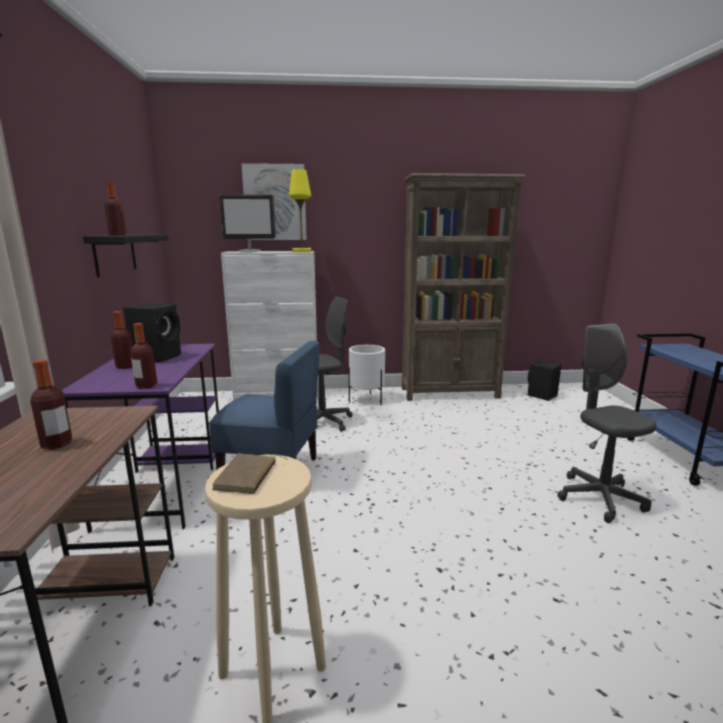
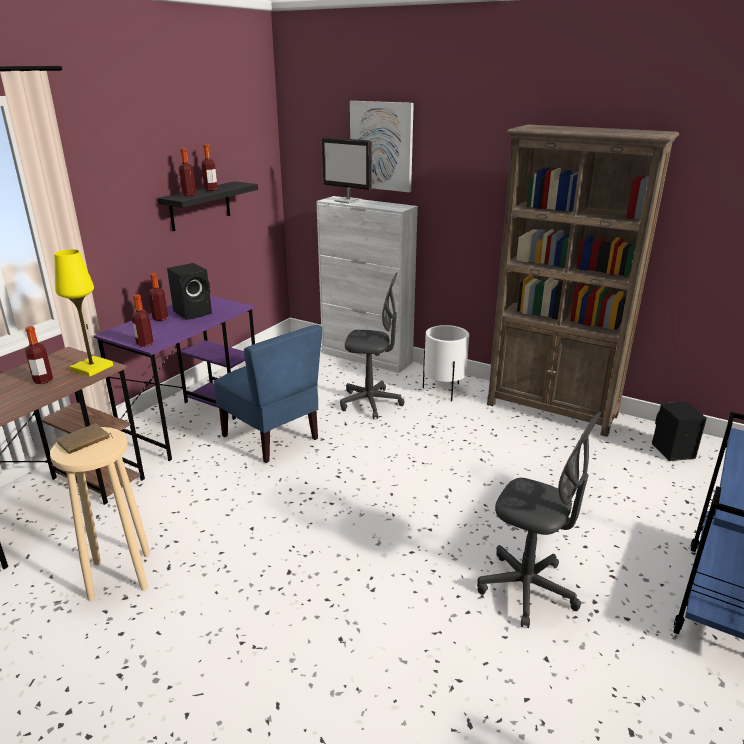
camera: 35 degrees right, 10 degrees up
(130, 234) = (211, 189): none -> bottle
(301, 251) = (397, 207): yellow table lamp -> yellow table lamp (92, 368)
(599, 498) = (527, 589): grey office chair -> grey office chair turned 105 degrees clockwise

